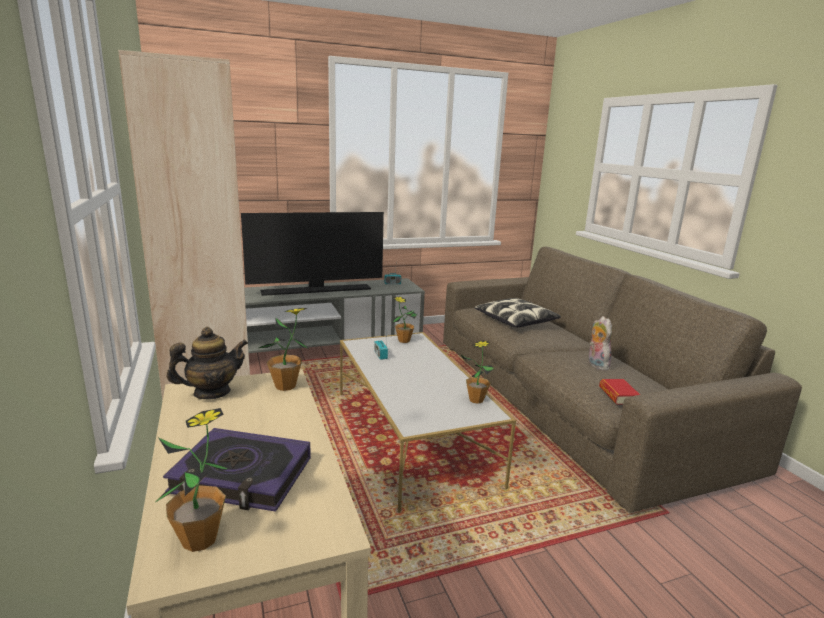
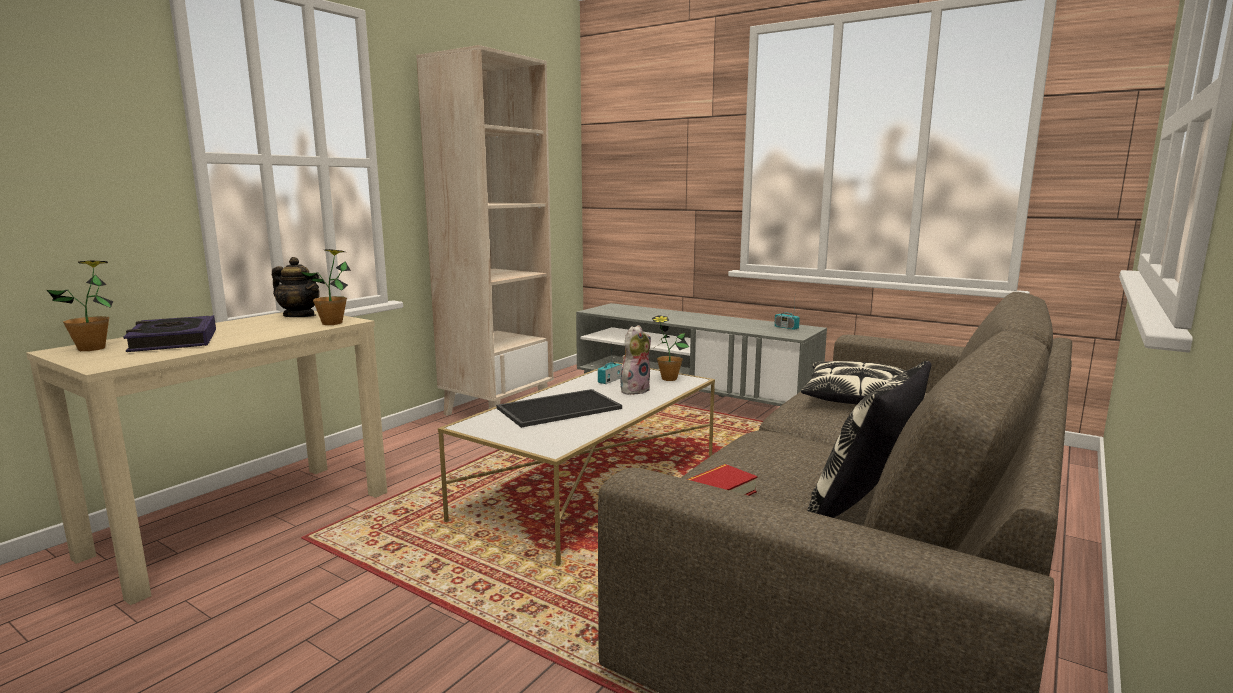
camera: 55 degrees right, 5 degrees down
(317, 290) = (683, 318): television -> none
(416, 387) = (559, 408): none -> tray
(476, 399) = (576, 435): potted plant -> none
(596, 365) = (814, 466): plush toy -> plush toy (634, 390)
(643, 377) = (863, 510): none -> pillow

